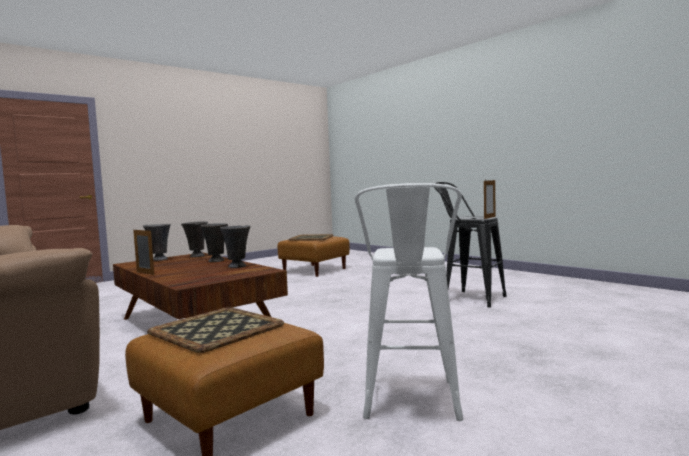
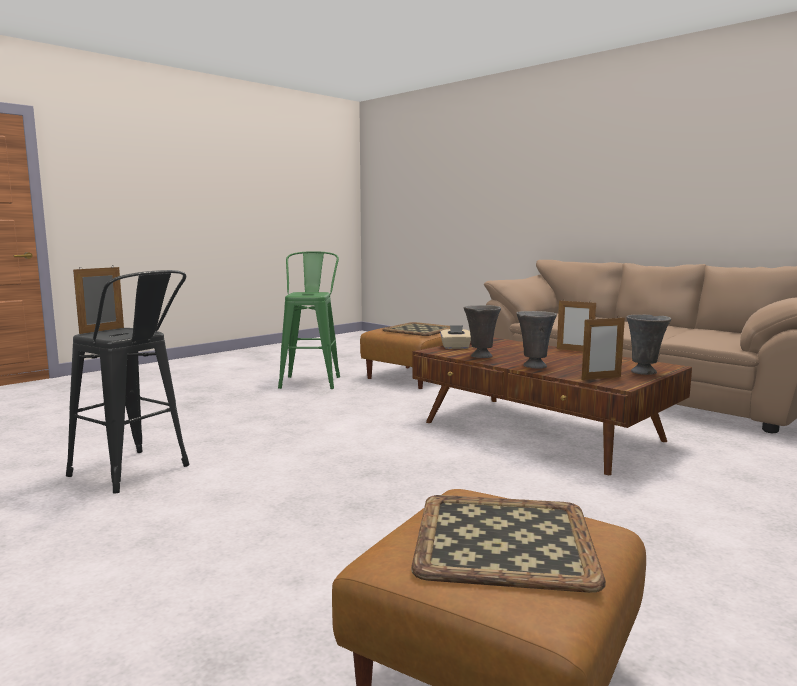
camera: 175 degrees right, 5 degrees up
(196, 256) = (601, 378): grey vase -> picture frame
(242, 273) = (455, 347): none -> beige tissue box
(410, 405) = (311, 381): white stool -> green stool

